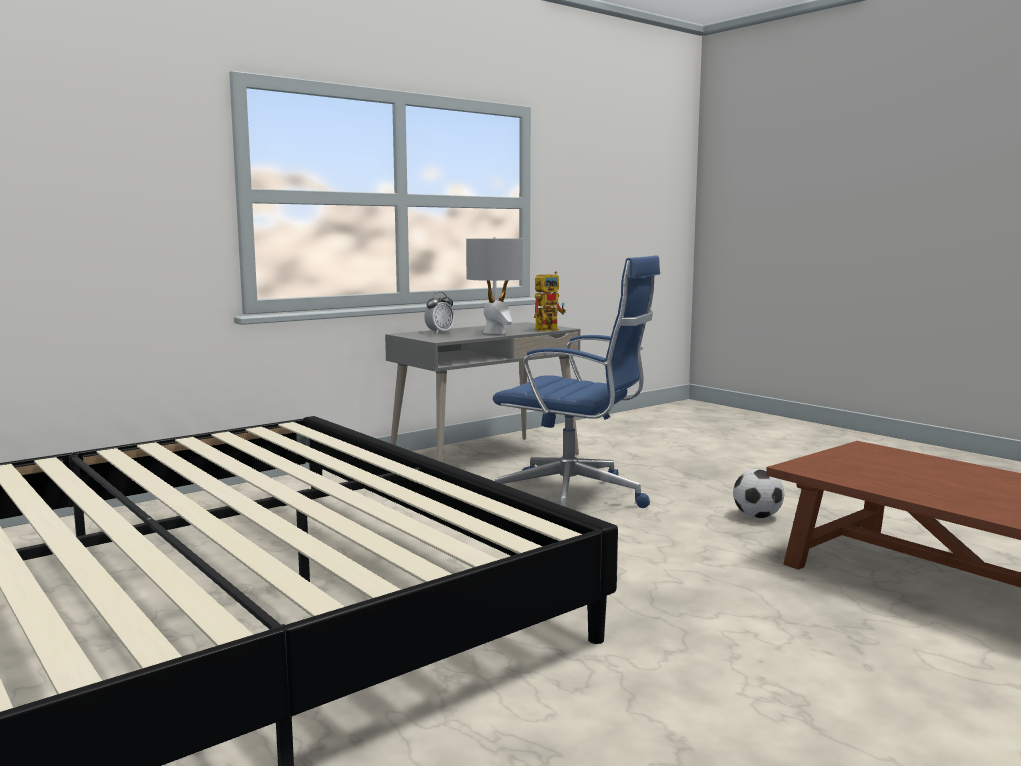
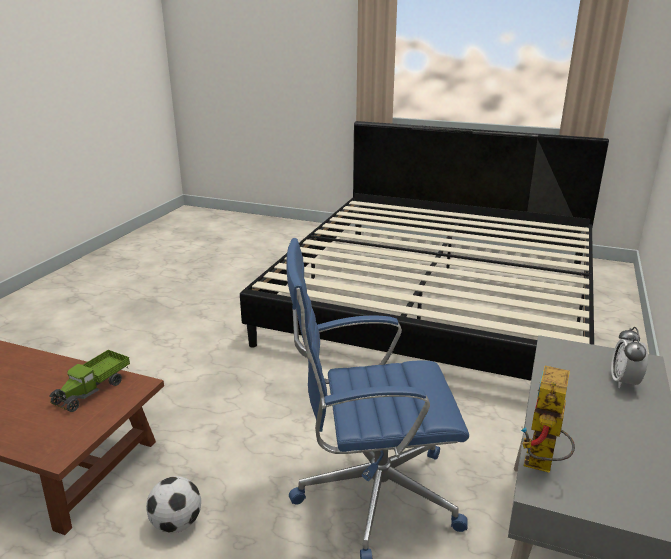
camera: 150 degrees right, 15 degrees up
(494, 332) = (572, 408): grey table lamp -> none
(853, 471) = (93, 390): none -> toy truck

